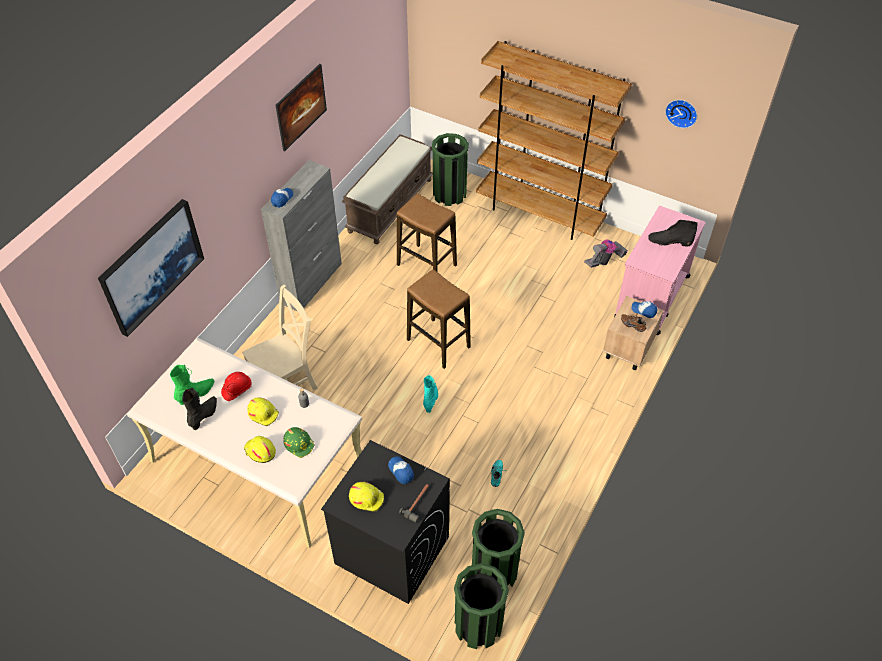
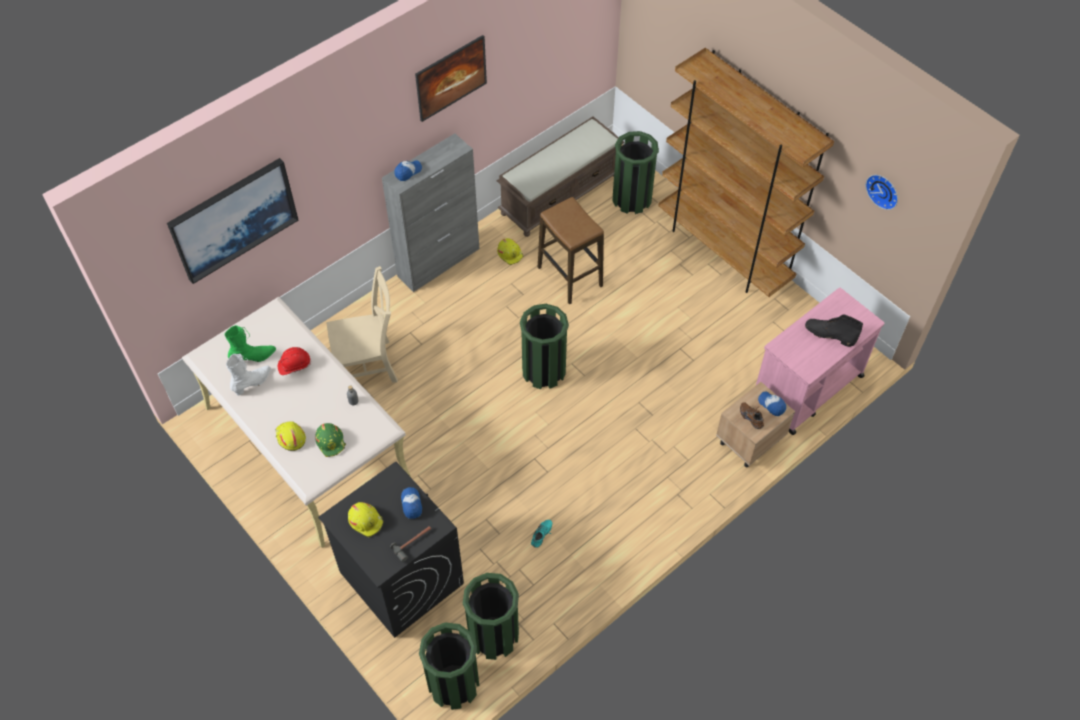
camera: 20 degrees right, 5 degrees up
(204, 416) = (253, 383): black boot -> white boot
(263, 413) = (309, 398): yellow hard hat -> yellow hard hat (510, 254)
(431, 400) = (509, 431): turquoise boot -> none
(438, 343) = (544, 371): stool -> green trash can
(604, 261) = (772, 329): vacuum cleaner -> none

